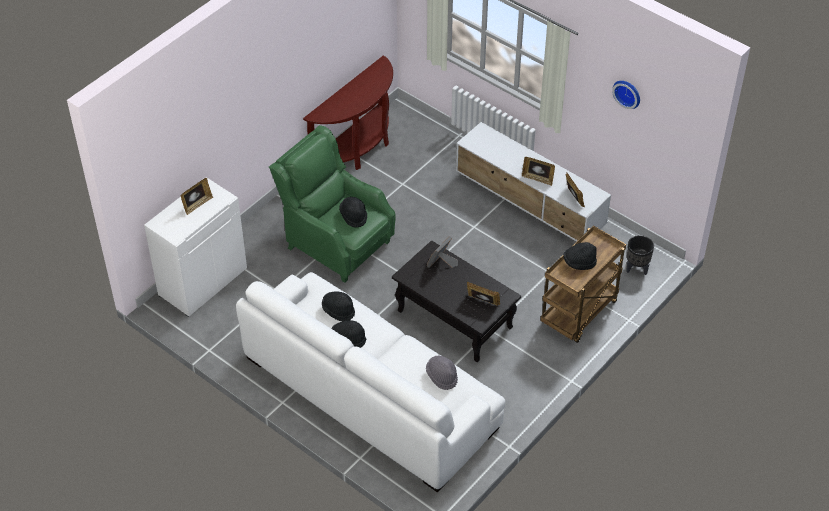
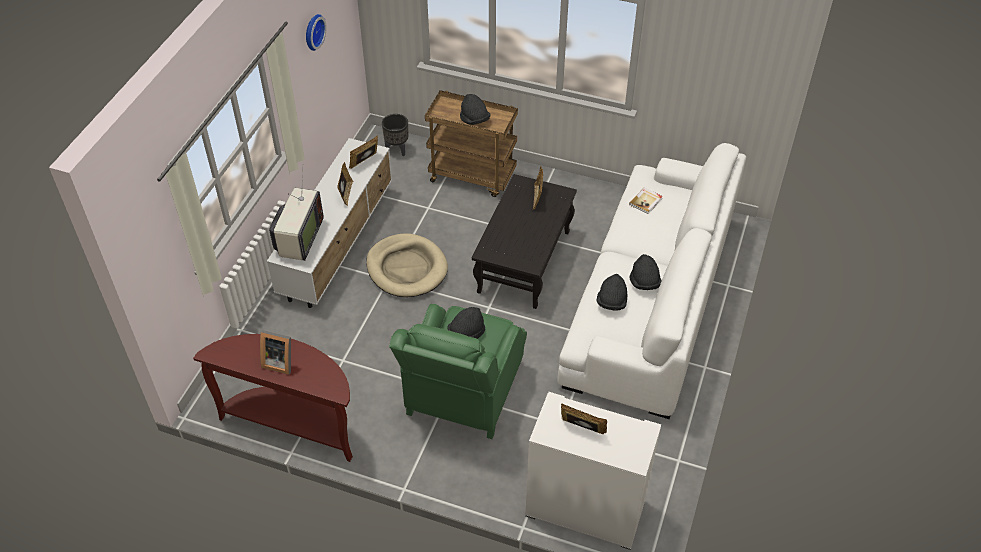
camera: 110 degrees left, 0 degrees up
(442, 263) = (500, 240): picture frame -> picture frame (279, 361)
(442, 376) = (646, 201): grey hat -> book
(481, 241) = (407, 268): none -> beige dog bed
(496, 142) = (298, 239): none -> television

